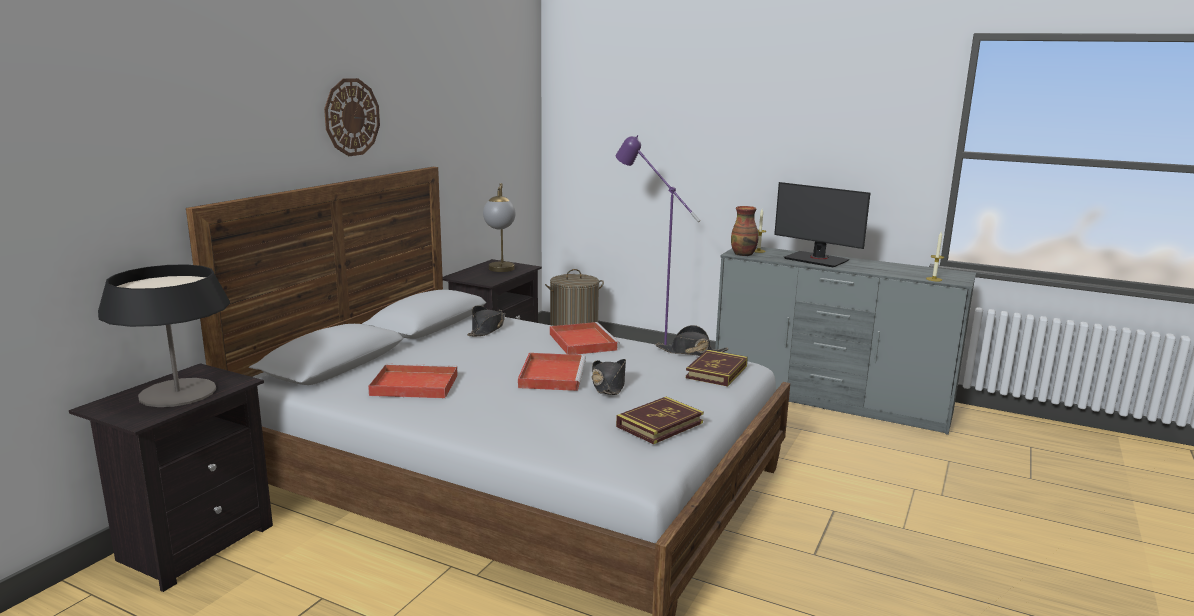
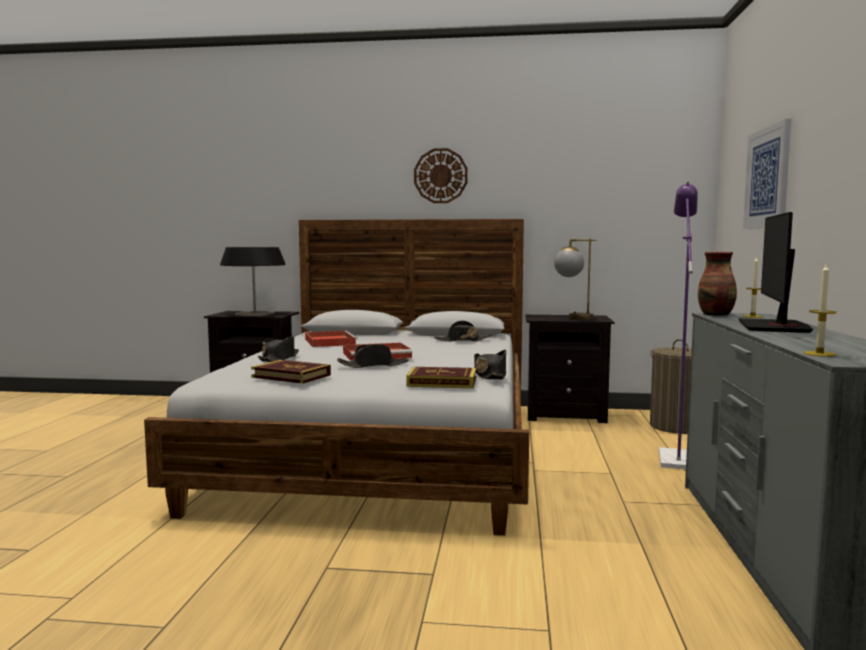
camera: 70 degrees right, 10 degrees down
(541, 421) = (279, 359): none -> black hat
(582, 341) = (469, 355): red tray -> none
(661, 128) = (767, 178): none -> picture

